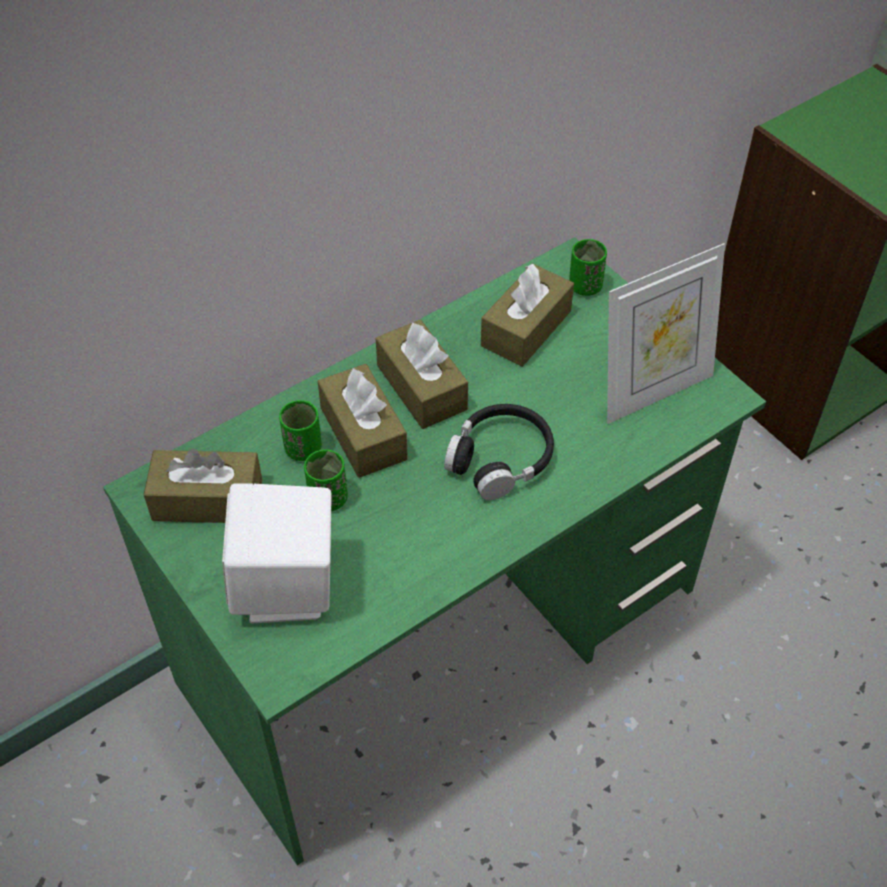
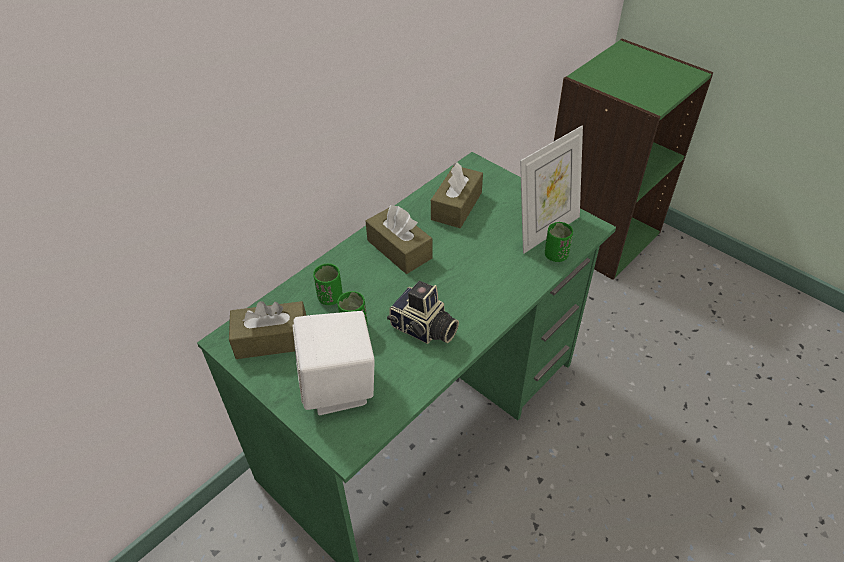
camera: 10 degrees left, 5 degrees down
(363, 433) = (368, 282): brown tissue box -> none
(426, 520) = (423, 329): none -> camera
(500, 459) = (461, 284): black headphones -> none
(585, 286) = (486, 177): green cup -> green cup (555, 255)

